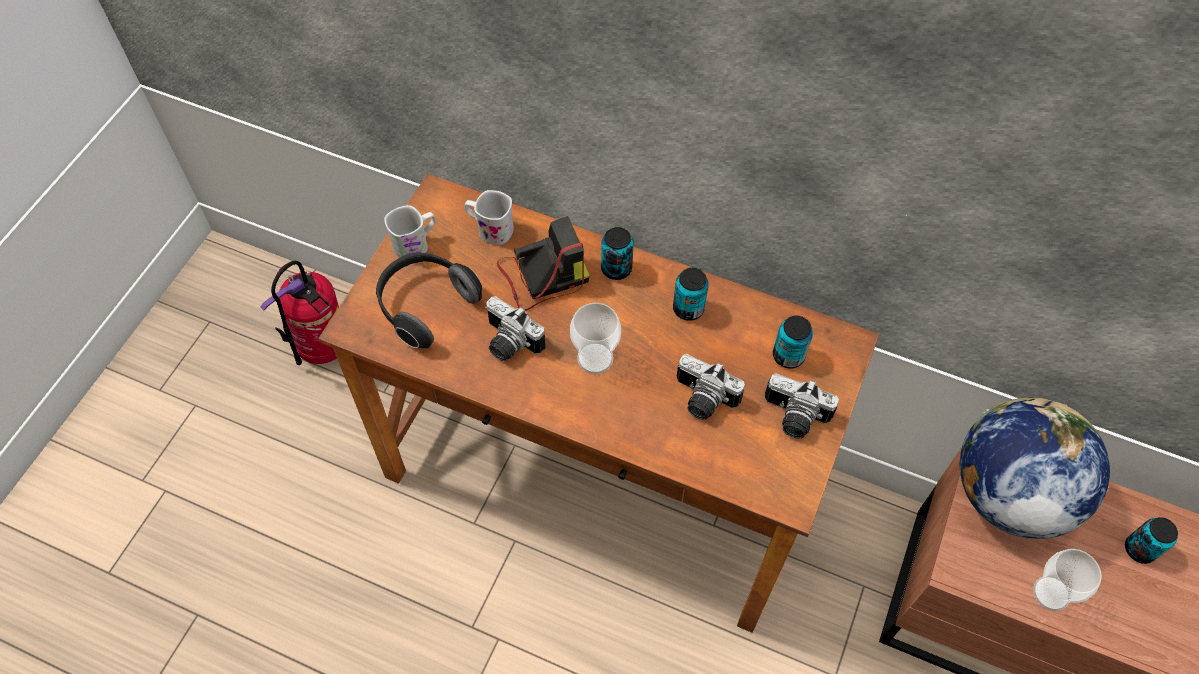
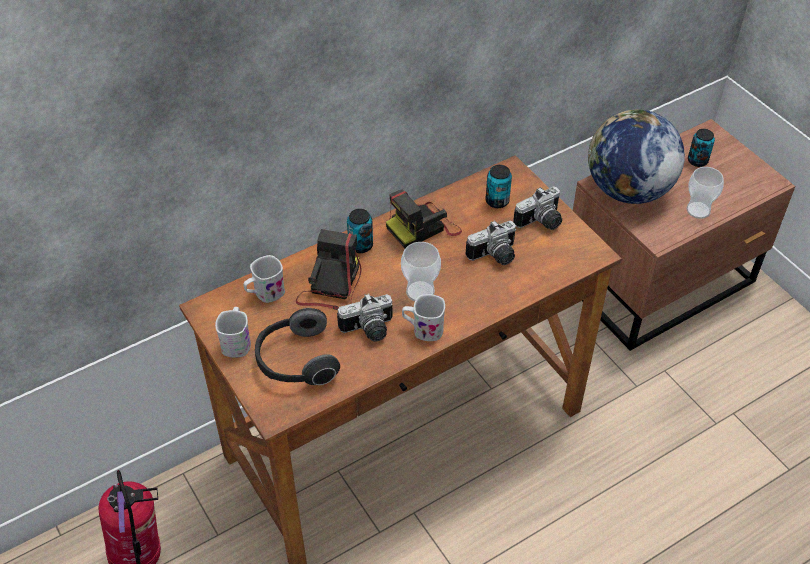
camera: 55 degrees left, 10 degrees down
(545, 390) = (423, 329): none -> white mug
(688, 308) = (423, 227): can -> camera

